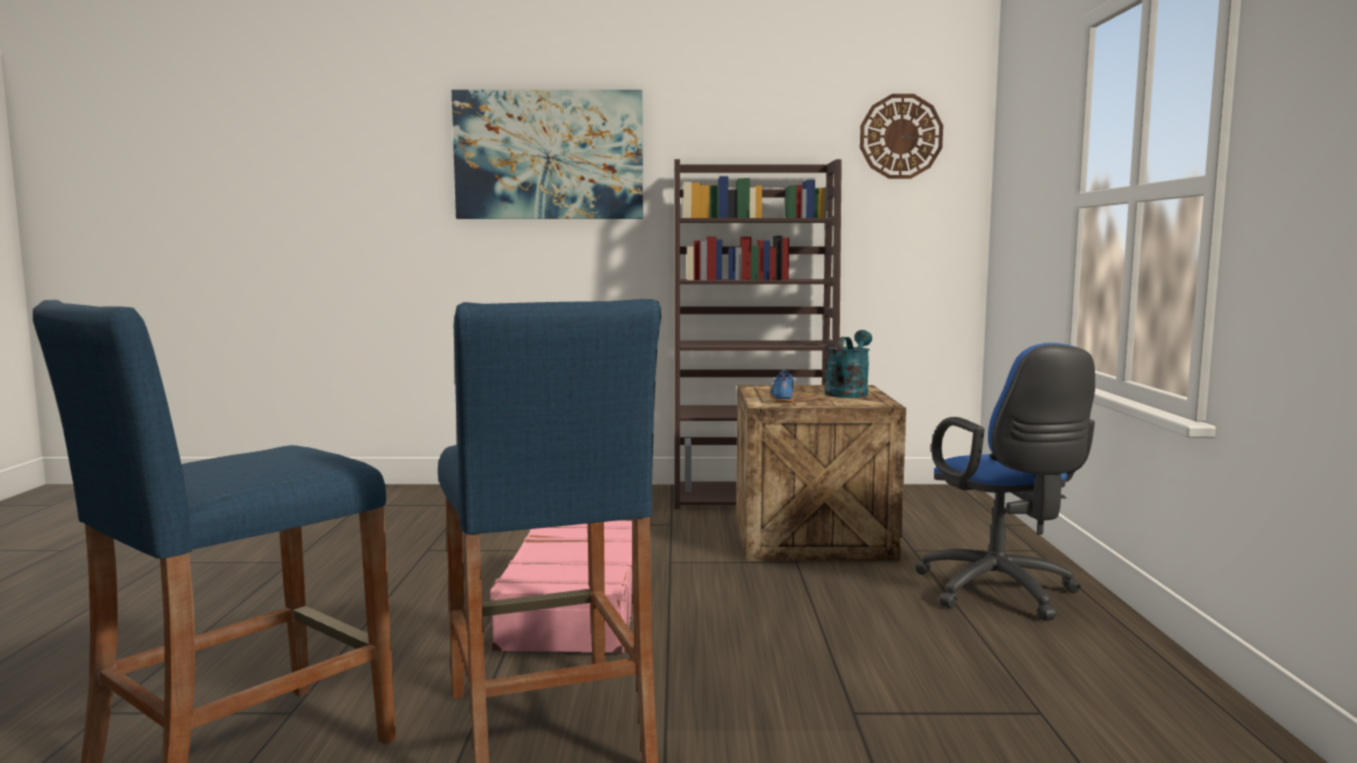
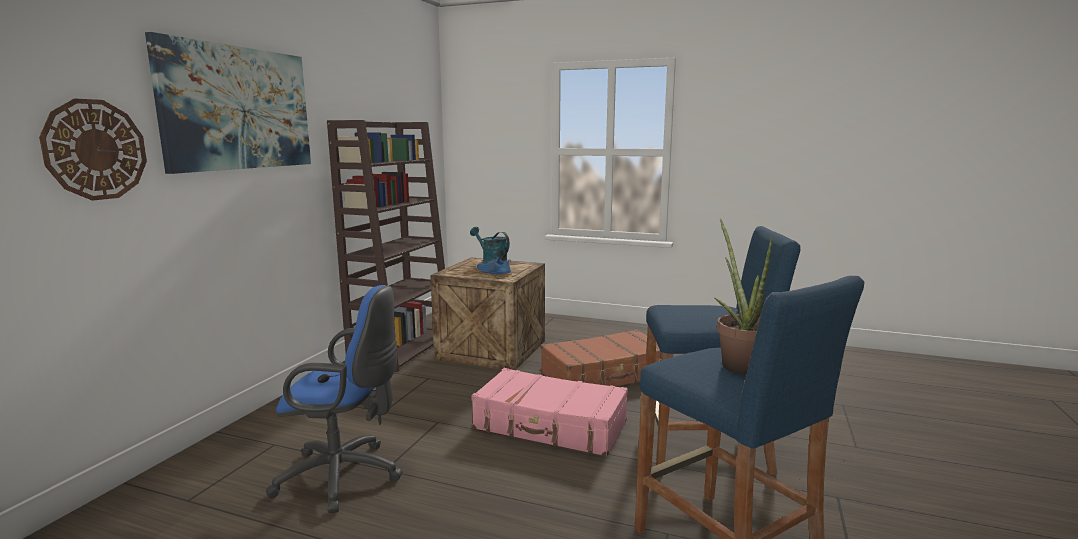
camera: 70 degrees left, 5 degrees up
(262, 463) = (737, 364): none -> potted plant
(802, 621) = (605, 375): none -> brown suitcase
(900, 136) = (414, 105): wall clock -> wall clock (95, 150)
(1001, 593) = (598, 335): blue office chair -> blue office chair (345, 477)

